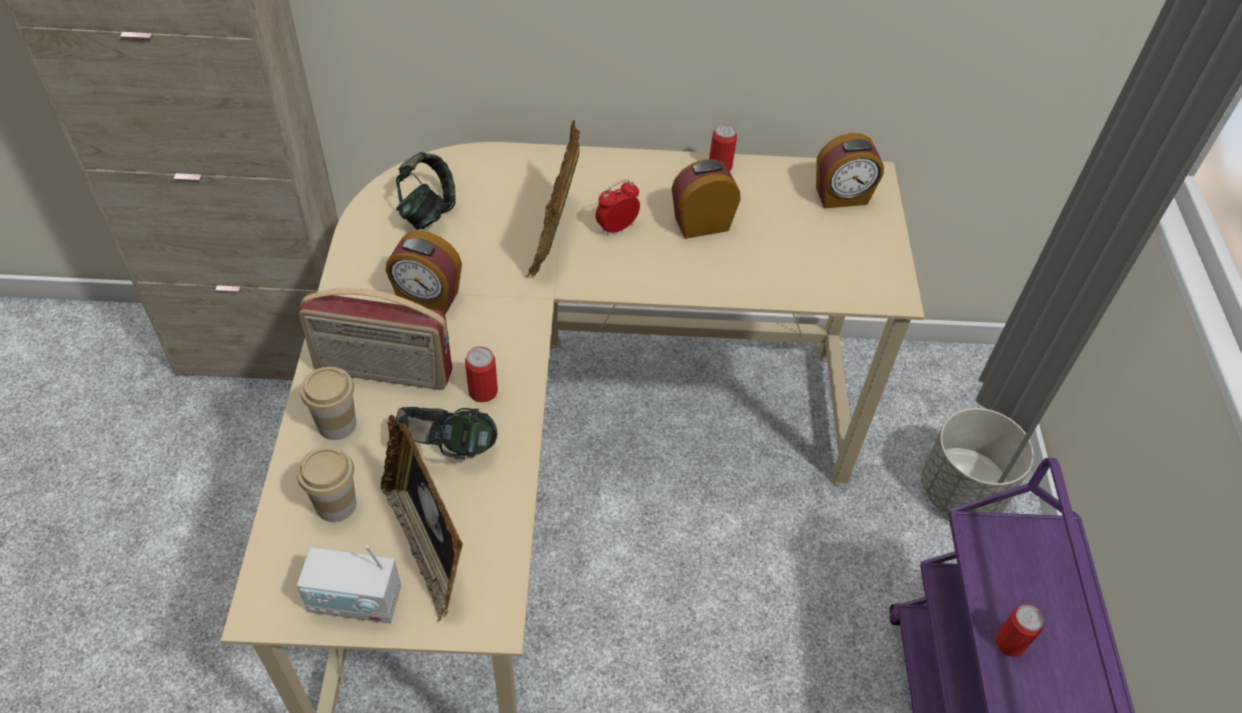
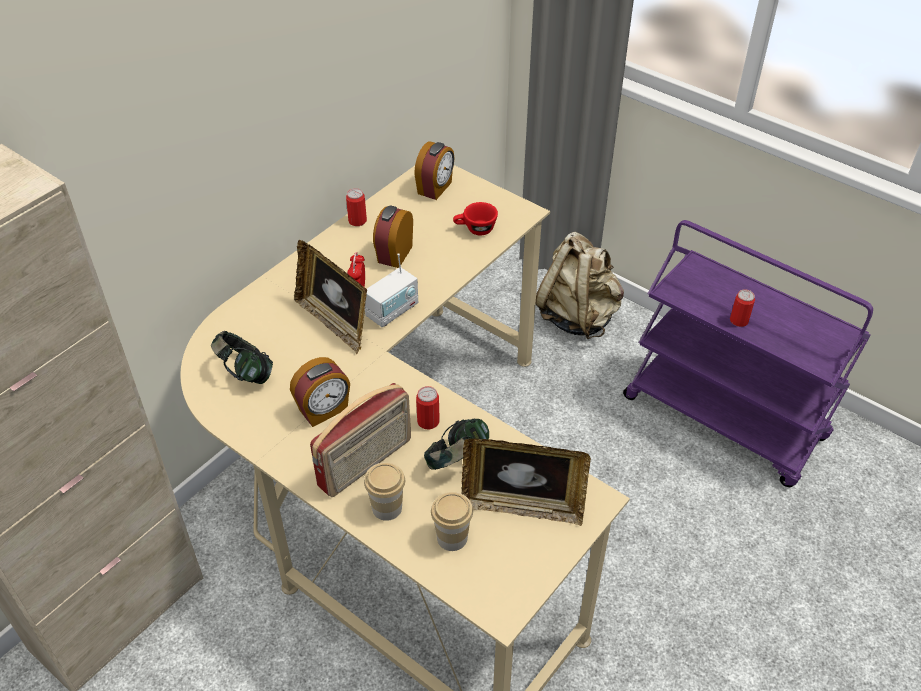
camera: 50 degrees left, 5 degrees down
(355, 601) = (534, 561): radio -> radio (392, 311)
(813, 267) = (475, 230): none -> red cup
(961, 490) = (577, 316): grey planter -> beige backpack

